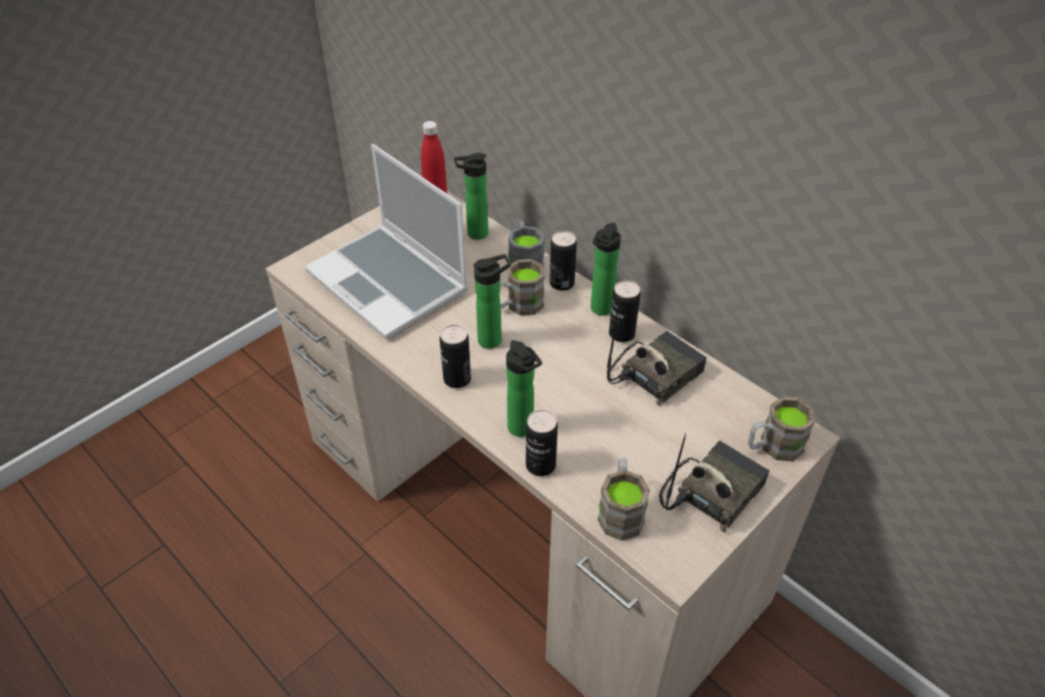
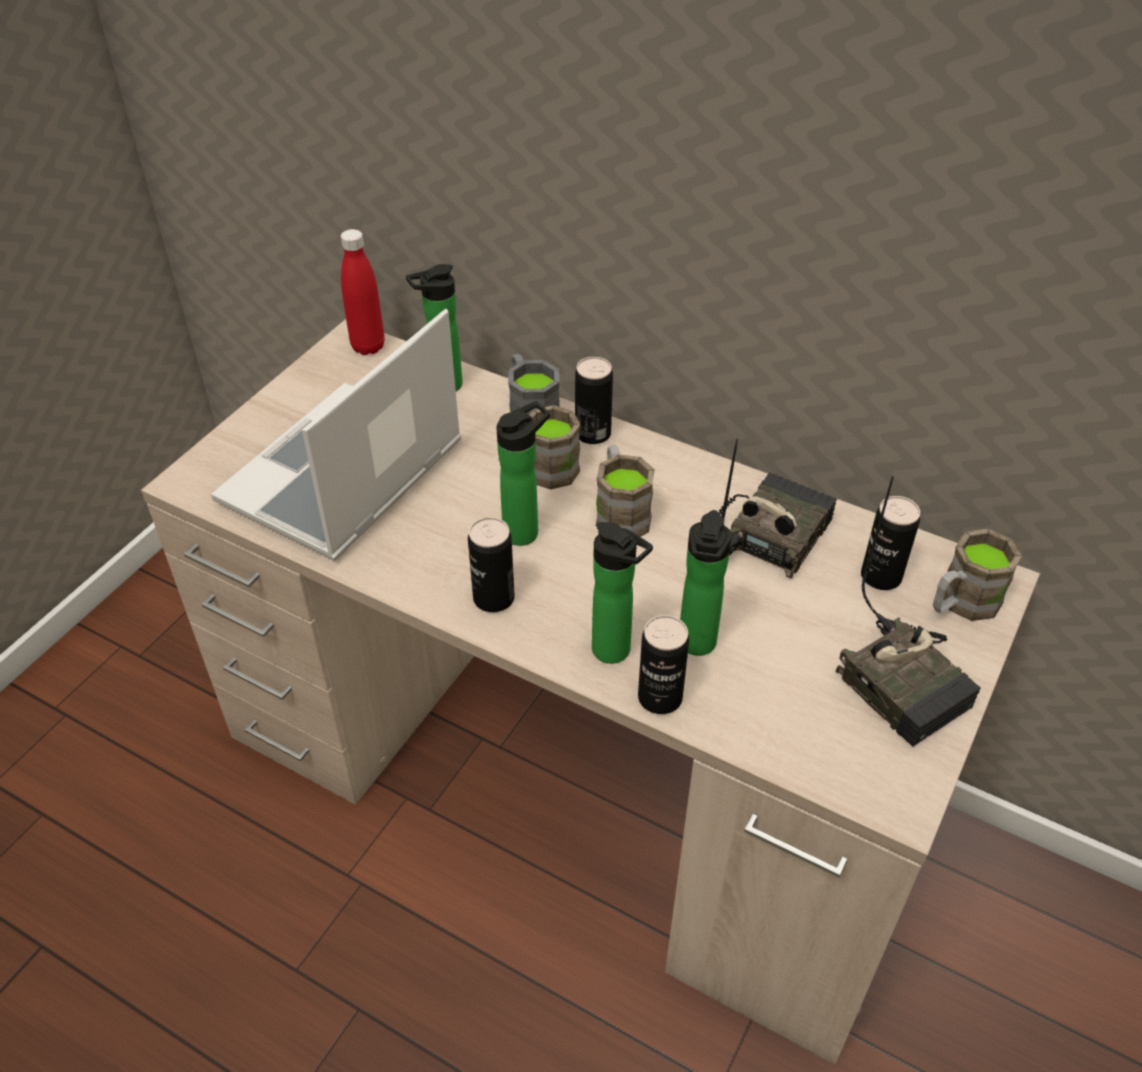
camera: 15 degrees left, 0 degrees up
(390, 282) = (343, 477): laptop -> laptop turned 90 degrees clockwise
(600, 310) = (660, 462): bottle -> bottle (696, 646)
(620, 511) = (795, 738): brown mug -> brown mug (620, 512)
(622, 334) = (702, 489): can -> can (881, 576)
(711, 491) = (905, 683): radio -> radio turned 120 degrees clockwise

